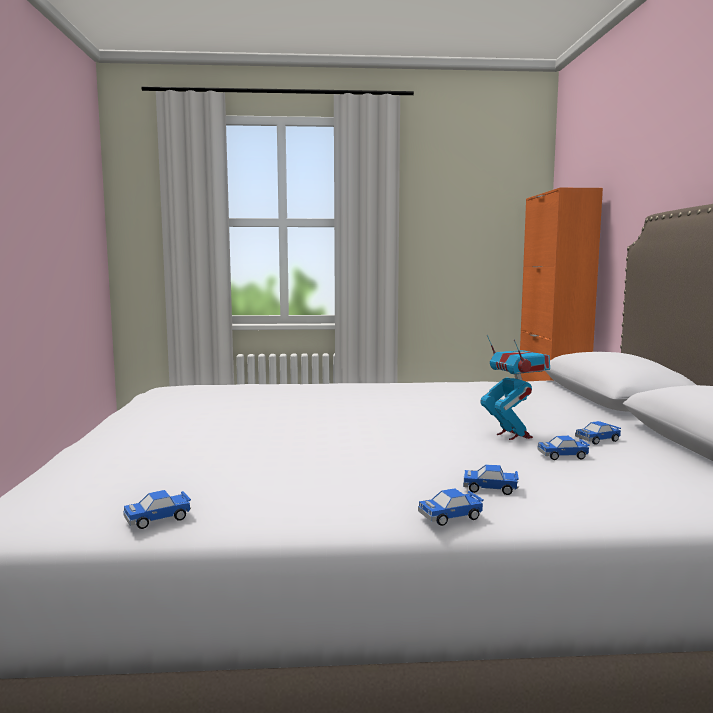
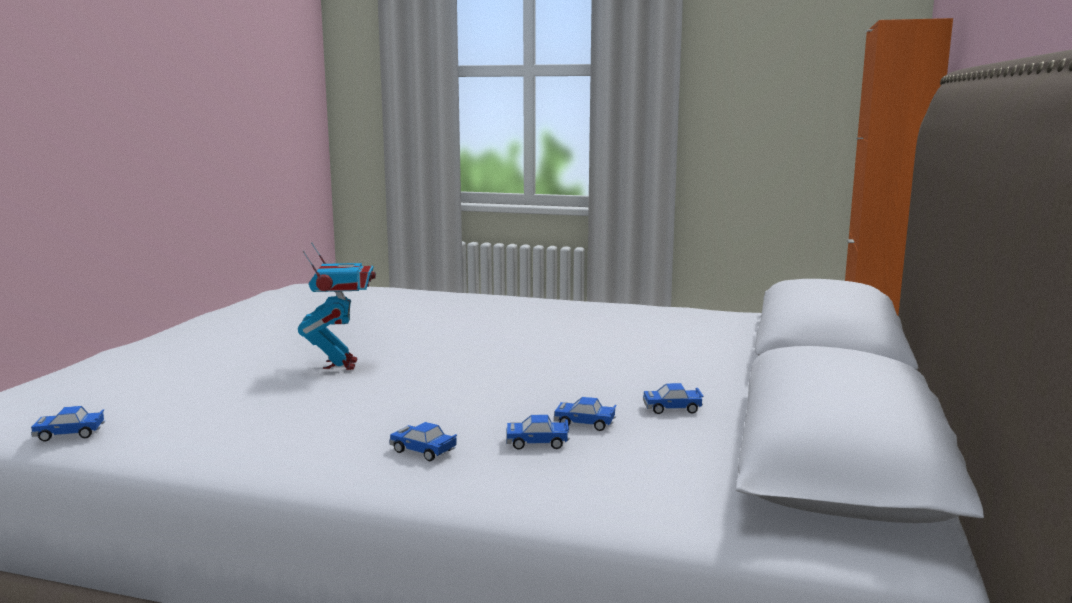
camera: 20 degrees right, 5 degrees up
(451, 516) = (327, 475): toy car -> toy car (537, 442)
(513, 435) = (577, 389): toy robot -> toy robot (341, 364)

